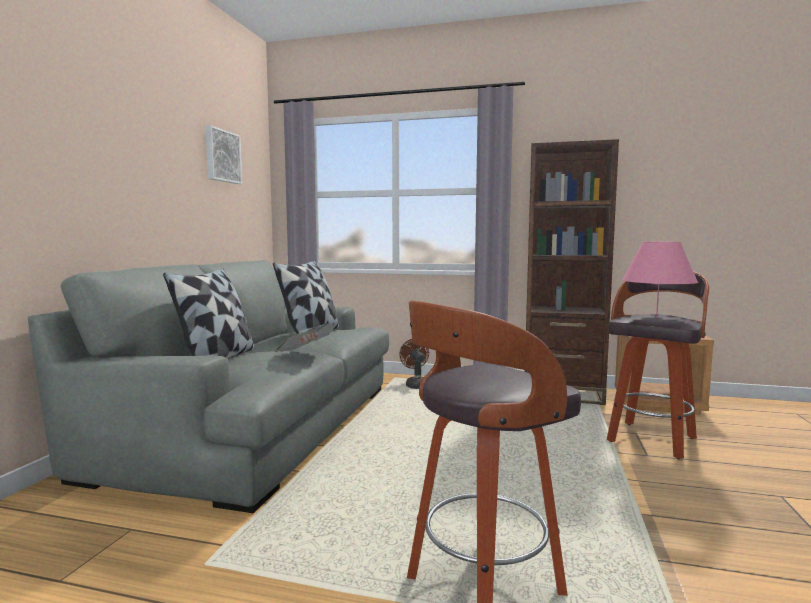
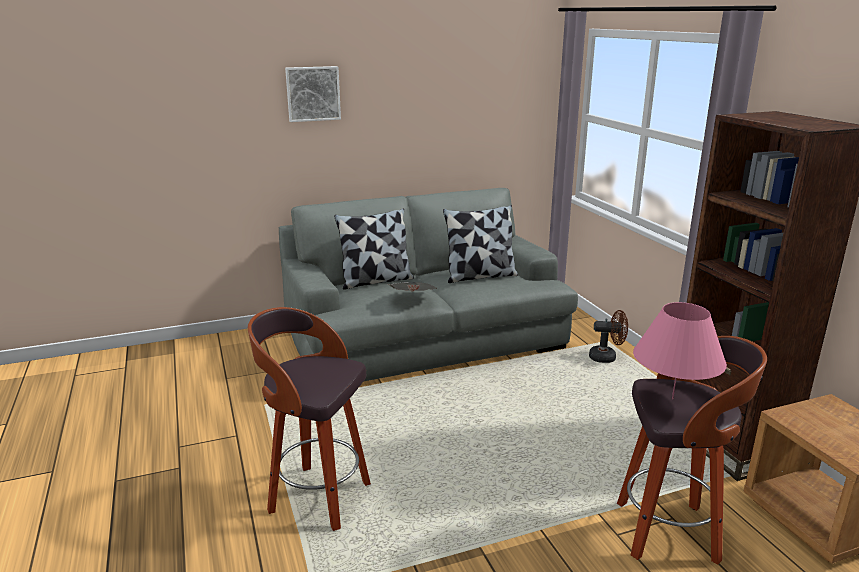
camera: 55 degrees right, 15 degrees up
(222, 156) = (478, 84): picture -> picture (313, 93)
(416, 384) = (607, 357): brown fan -> brown fan turned 60 degrees clockwise

